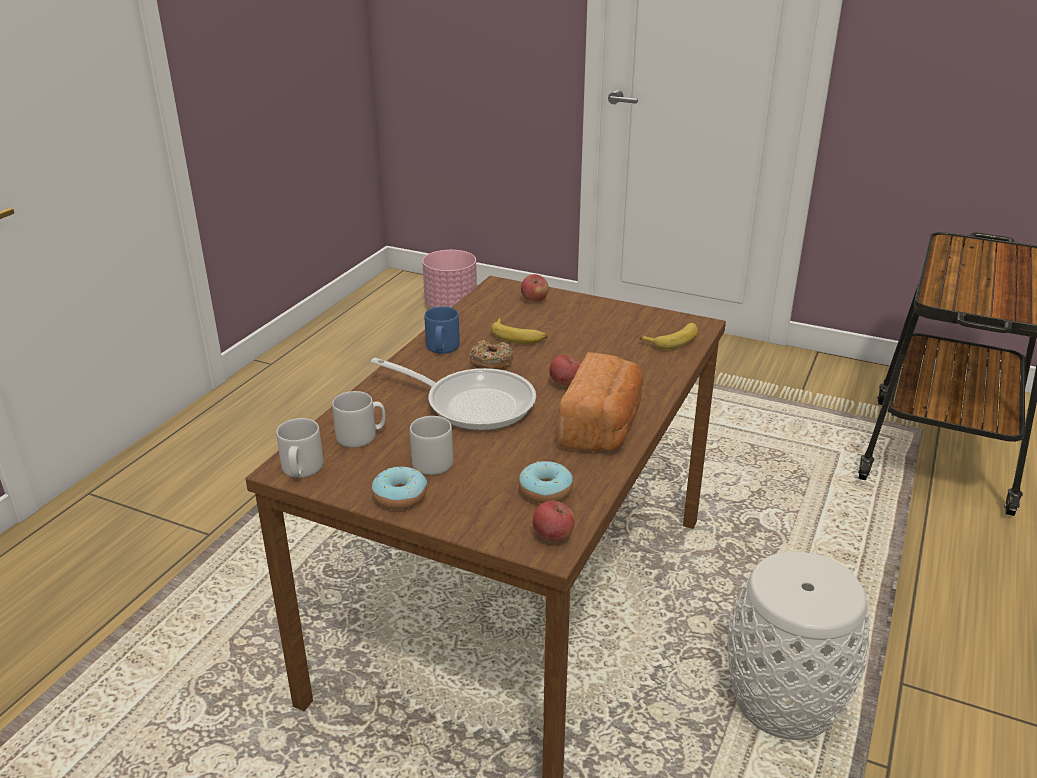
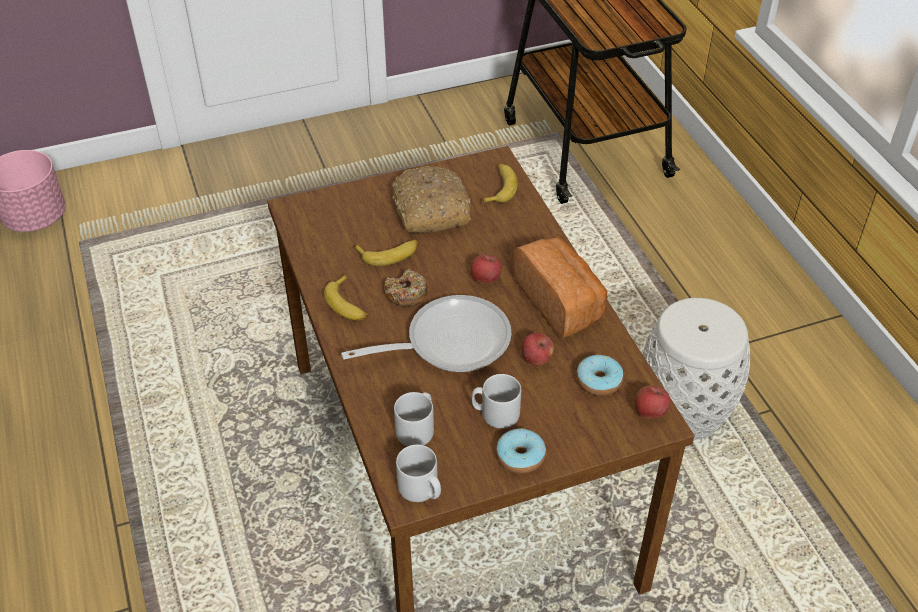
camera: 45 degrees left, 15 degrees up
(442, 348) = (348, 304): blue mug -> banana
(534, 300) = (346, 207): apple -> apple (536, 359)
(593, 327) = (429, 209): none -> bread

